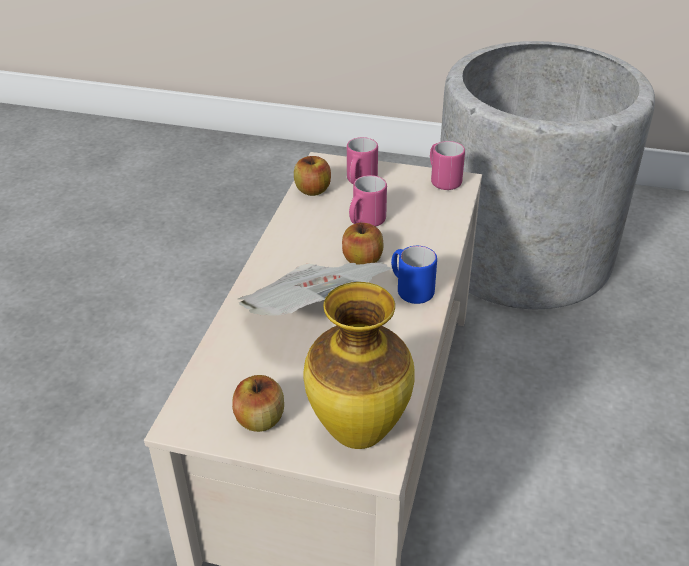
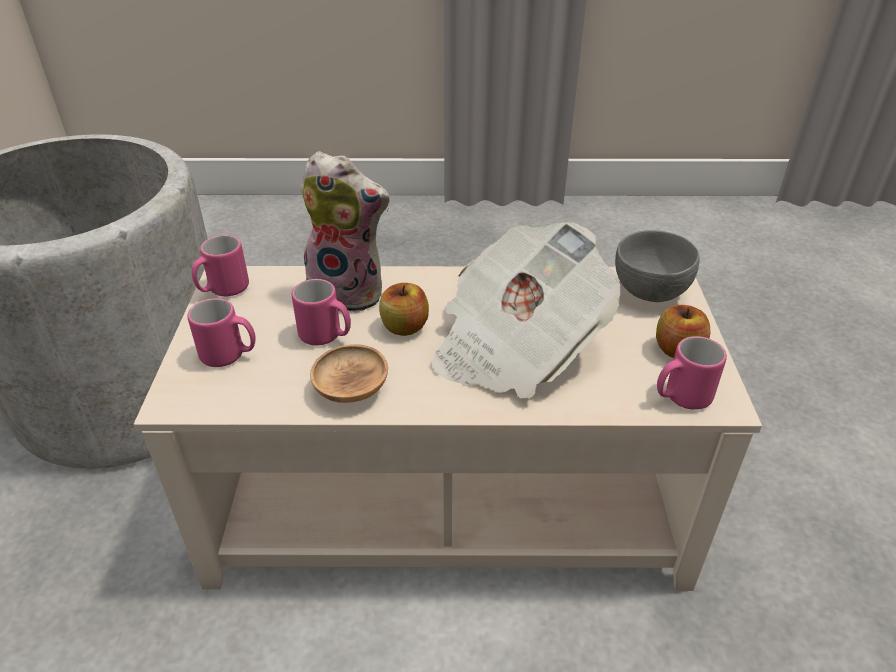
camera: 105 degrees left, 0 degrees up
(201, 397) = (681, 398): none -> pink mug
(300, 228) = (351, 390): none -> brown bowl
(312, 190) = (253, 396): apple -> none
(358, 434) = (651, 292): vase -> grey bowl
(410, 290) = (445, 289): blue mug -> none
(421, 238) = (350, 292): none -> plush toy

